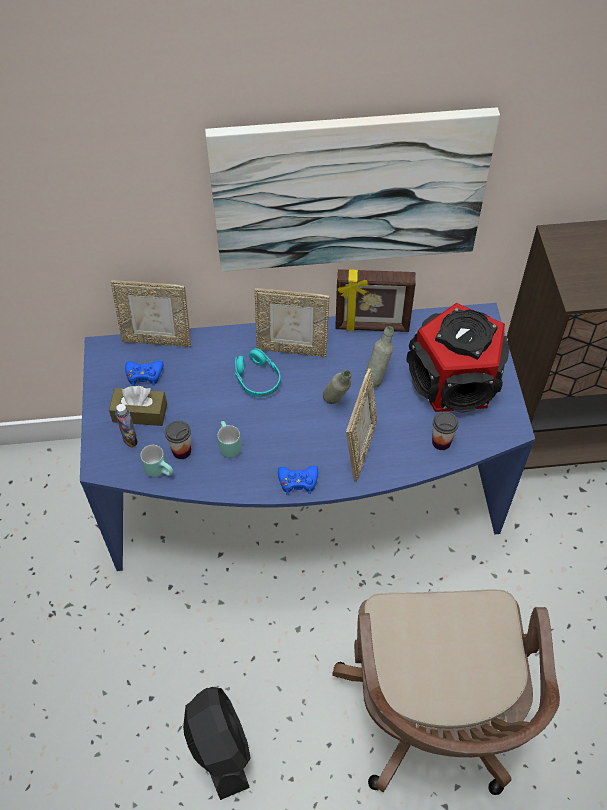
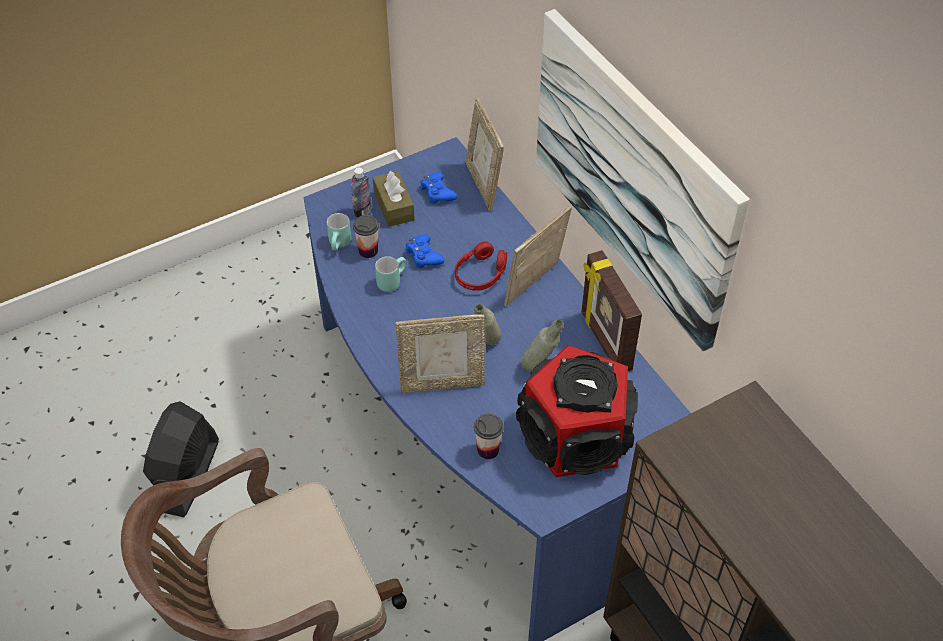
camera: 65 degrees right, 5 degrees down
(219, 747) = (187, 475): black fan -> black fan turned 150 degrees clockwise
(257, 379) = (480, 274): turquoise headphones -> red headphones
(292, 348) = (535, 286): picture frame -> picture frame turned 60 degrees clockwise
(298, 482) = (378, 347): blue game controller -> blue game controller (423, 256)

